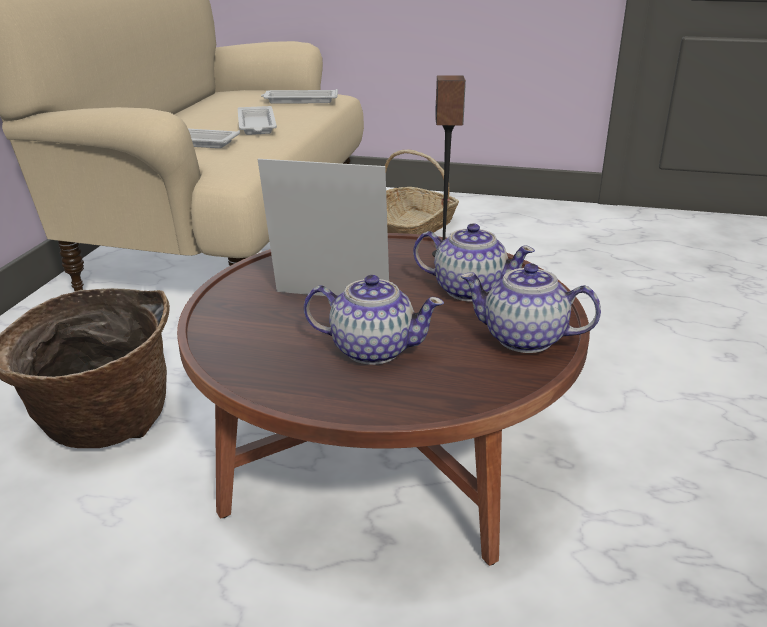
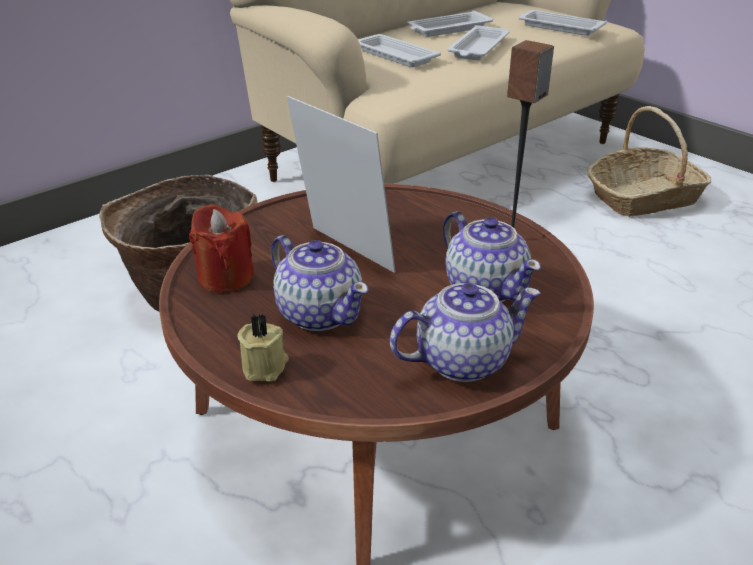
camera: 35 degrees right, 5 degrees up
(209, 116) = (448, 29): none -> white tray
(252, 353) = (225, 278): none -> red candle
(388, 400) = (266, 366): none -> beige candle
(523, 339) = (462, 360): teapot -> teapot turned 105 degrees clockwise

